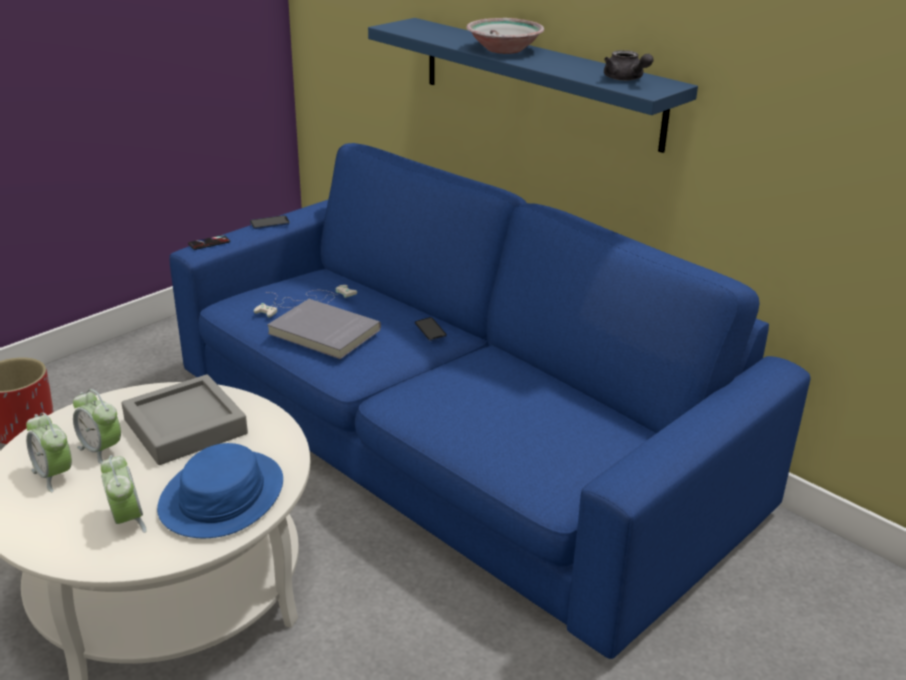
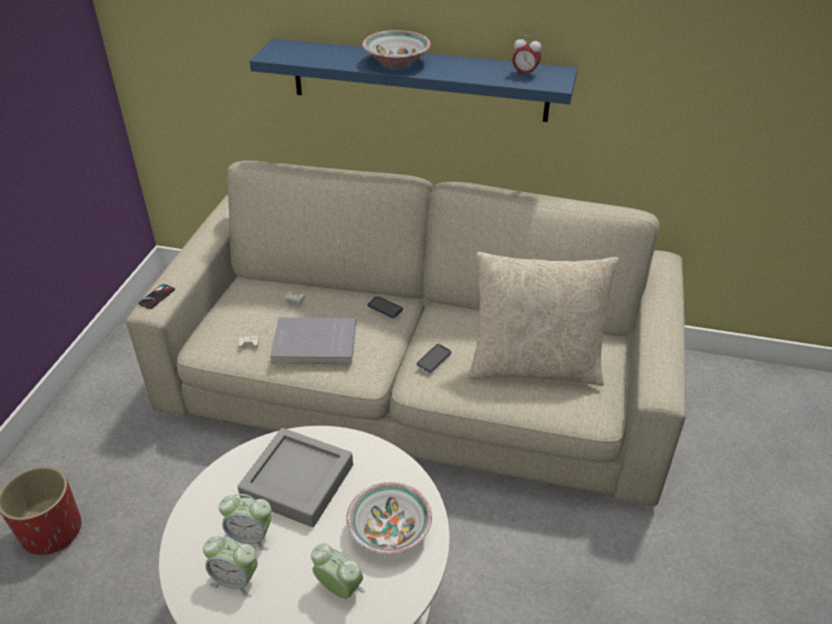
camera: 30 degrees left, 10 degrees up
(222, 496) = (390, 529): blue hat -> bowl
(270, 223) = (190, 257): phone -> phone (434, 359)
(451, 440) = (416, 383): blue sofa -> beige sofa
(528, 426) = (534, 366): none -> beige pillow
(625, 79) = (525, 74): grey teapot -> alarm clock

